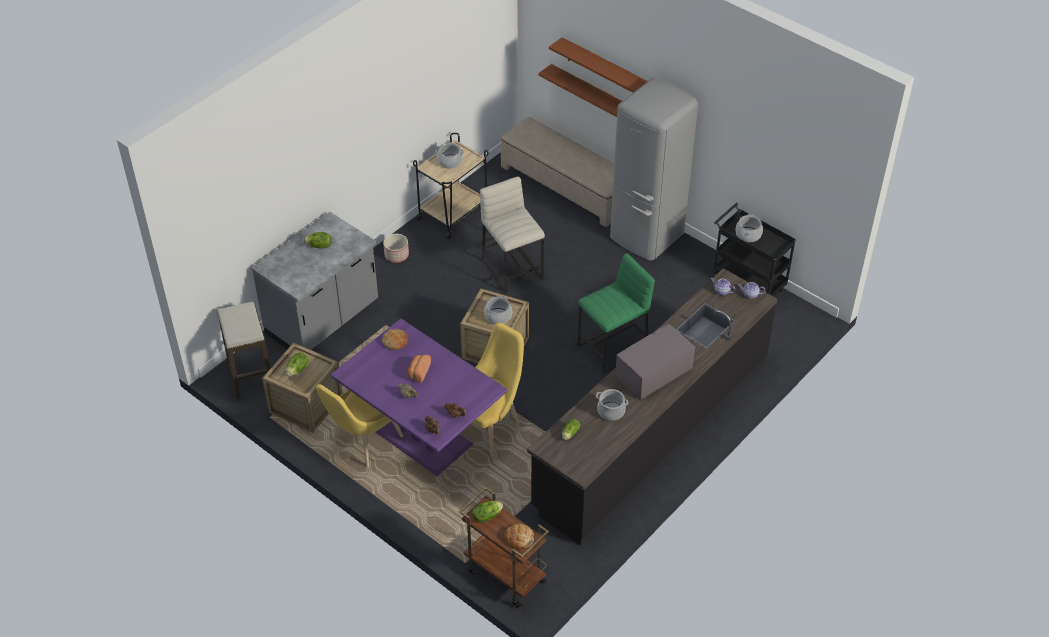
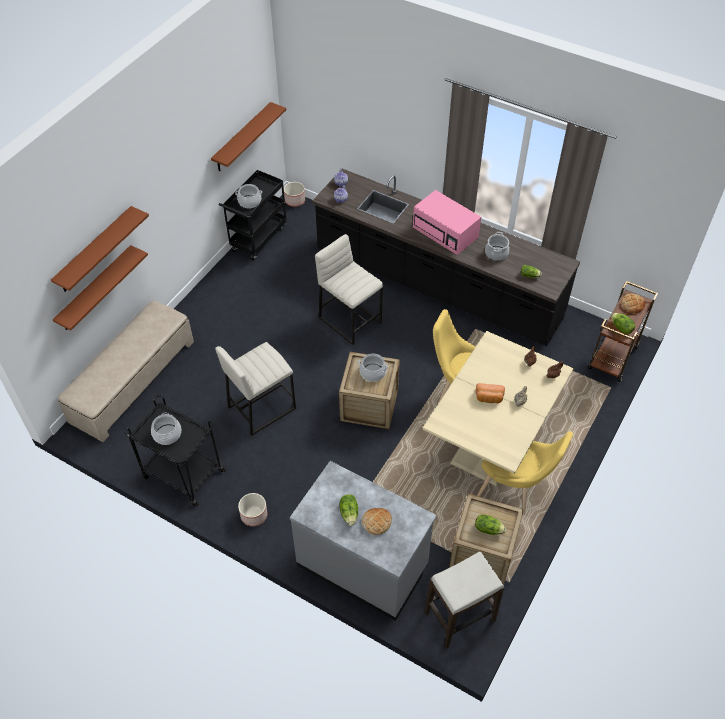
camera: 100 degrees left, 5 degrees up
(395, 341) = (455, 425): bread -> bread (376, 522)
(422, 435) = (490, 442): purple dining table -> beige dining table
(453, 214) = (182, 473): beige cart -> black cart
(612, 347) = (350, 320): green stool -> beige stool
(645, 237) = (205, 312): grey fridge -> none
(653, 373) = (446, 232): grey microwave -> pink microwave
(791, 189) = (242, 138): none -> brown shelf
(814, 322) = (295, 200): none -> planter

